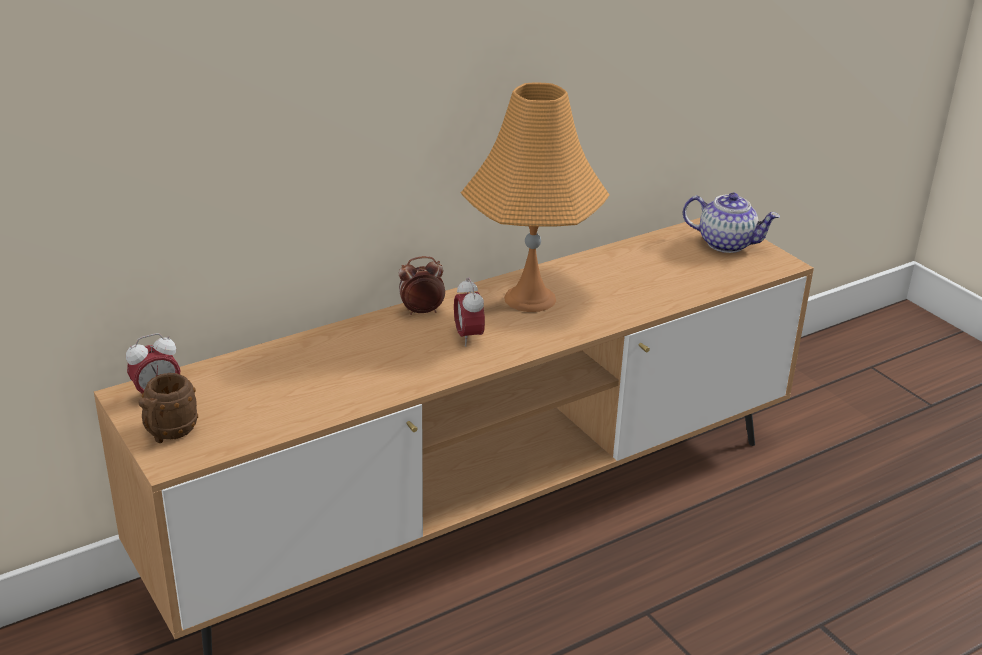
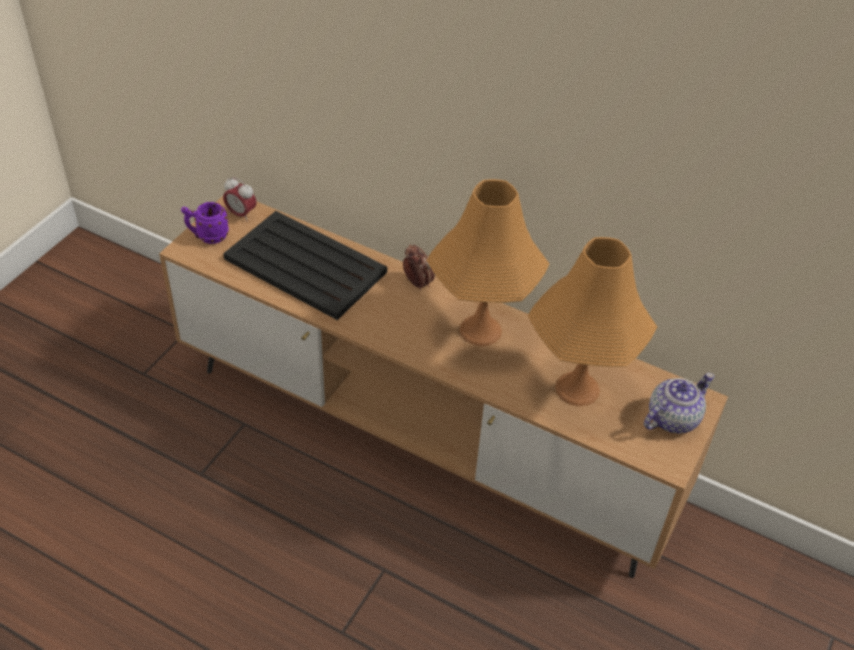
camera: 60 degrees right, 15 degrees up
(168, 434) = (207, 236): brown mug -> purple mug
(314, 375) = (306, 266): none -> black tray
(468, 337) = (403, 318): alarm clock -> none
(656, 275) = (577, 389): none -> orange table lamp
(727, 243) = (672, 418): teapot -> teapot turned 120 degrees counterclockwise

